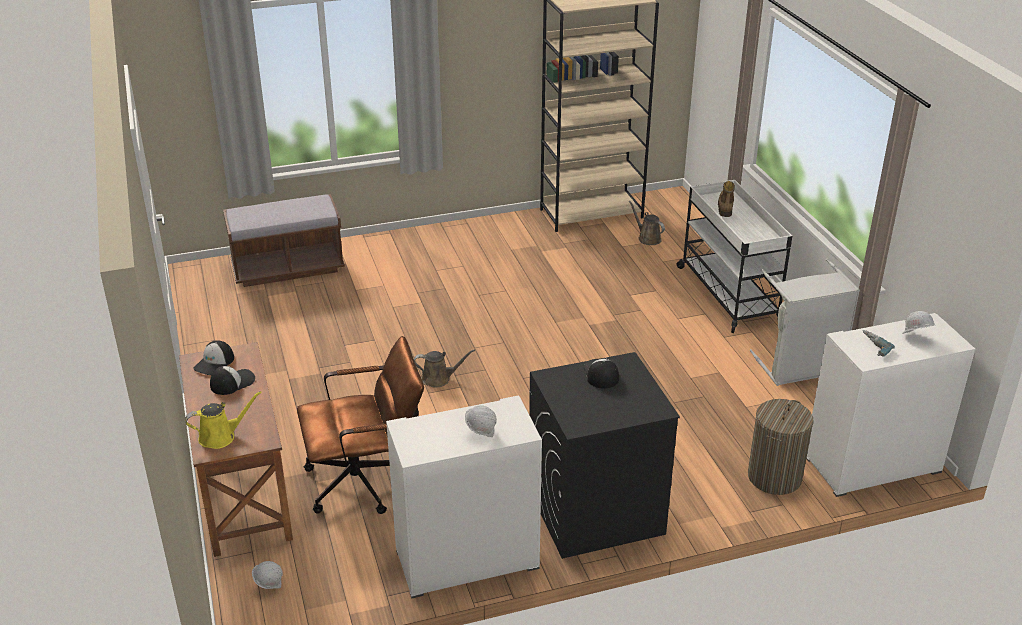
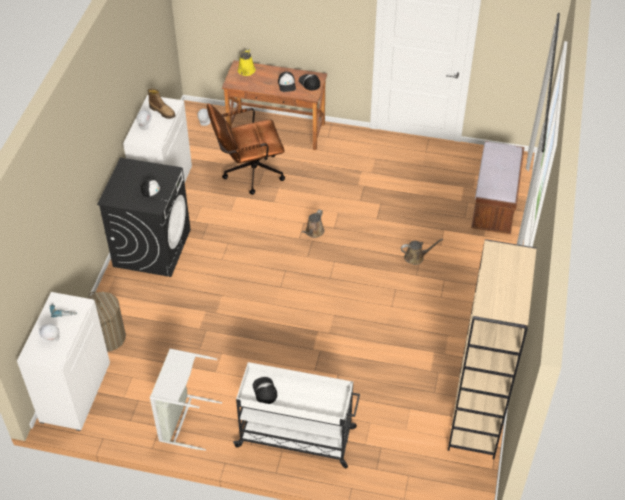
camera: 120 degrees right, 15 degrees up
(366, 481) = (248, 173): brown office chair -> brown office chair turned 60 degrees clockwise
(647, 238) = (411, 433): brown watering can -> brown watering can (416, 257)
(725, 206) = (320, 400): boot -> boot (163, 111)
(756, 236) = (264, 391): none -> cap

